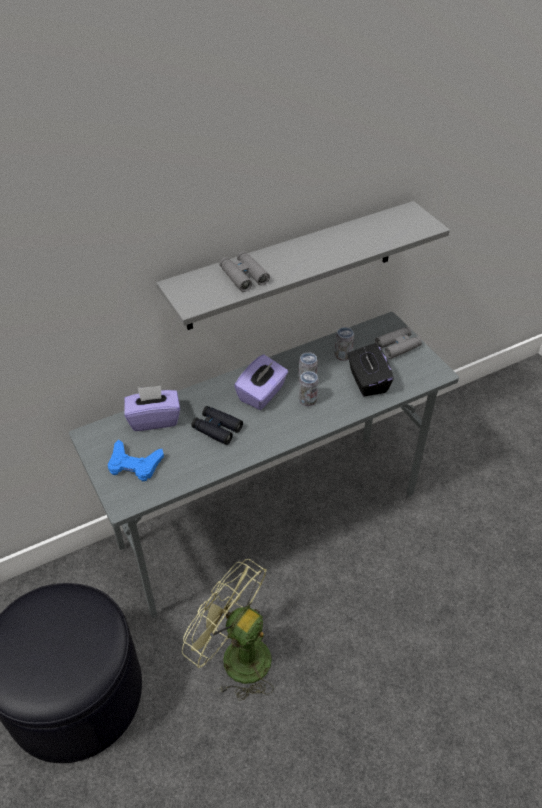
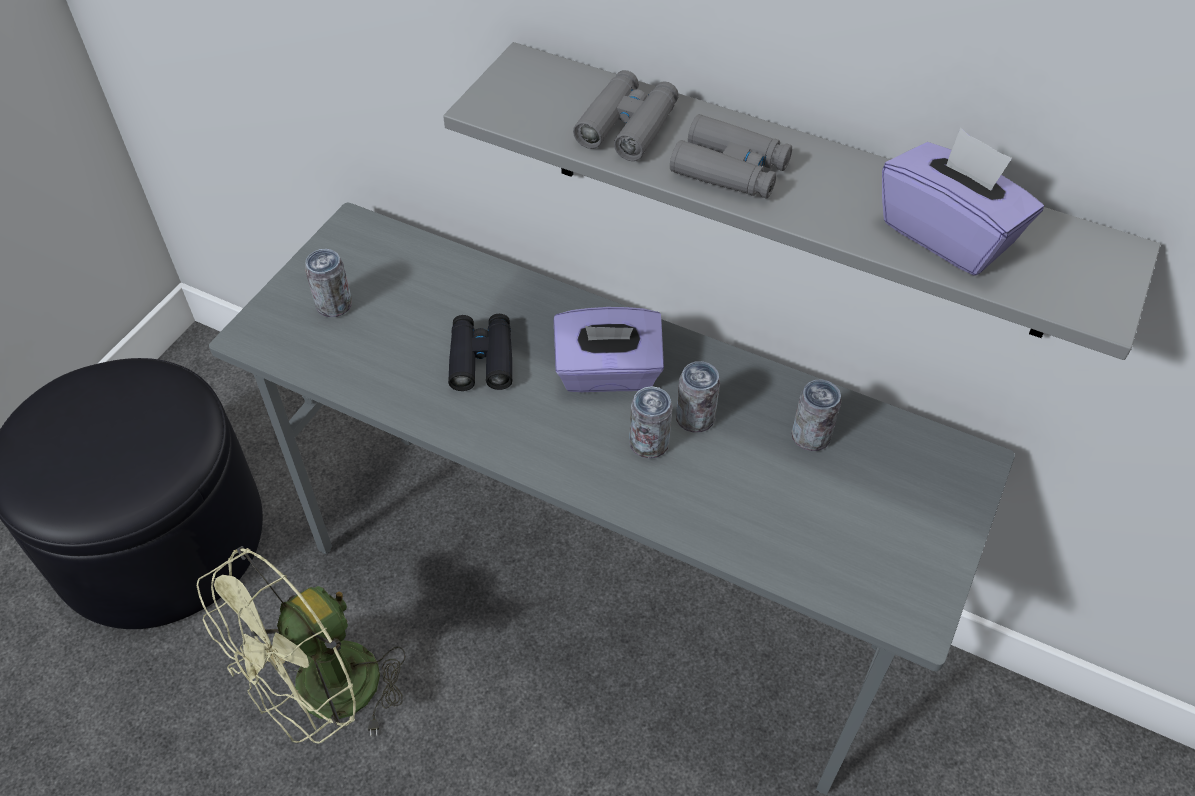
camera: 55 degrees right, 5 degrees up
(134, 464) = (334, 305): blue game controller -> can
(154, 419) = (441, 275): purple tissue box -> purple tissue box (947, 234)
(236, 656) = (323, 697): green fan -> green fan turned 135 degrees counterclockwise
(367, 381) = (778, 509): black tissue box -> none
(398, 346) = (923, 510): grey binoculars -> grey binoculars (730, 169)

